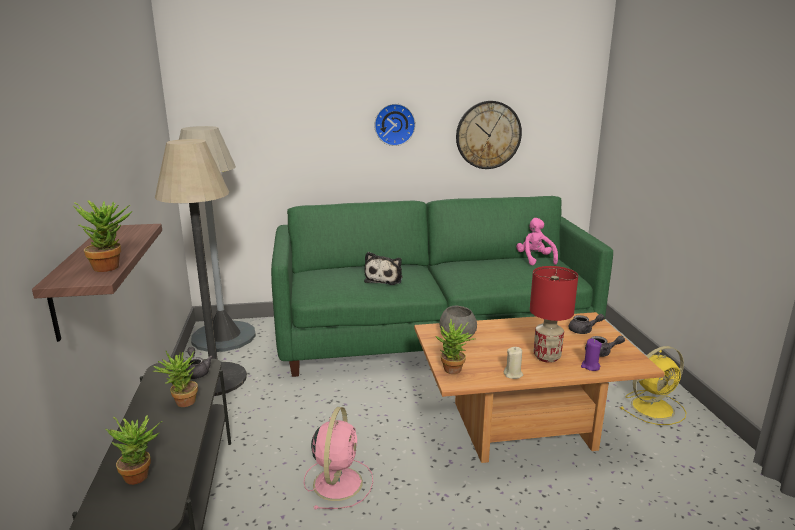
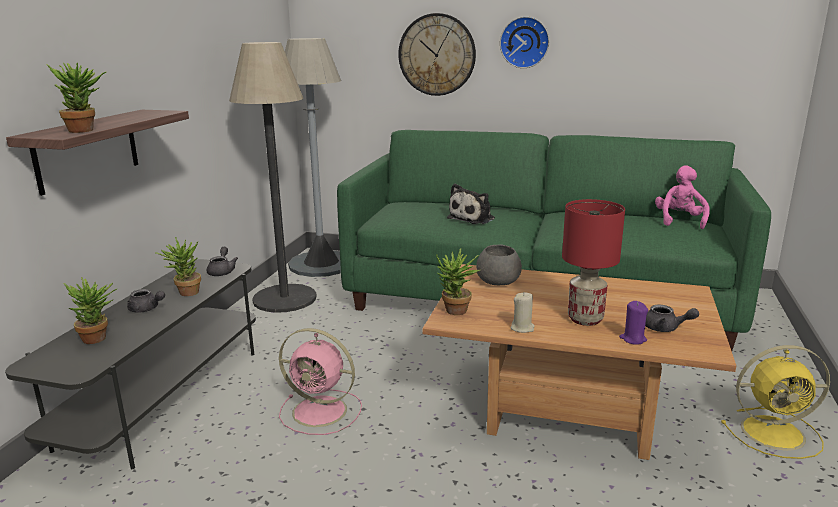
camera: 25 degrees right, 0 degrees up
(338, 482) = (322, 411): pink fan -> pink fan turned 75 degrees clockwise
(488, 135) = (646, 58): wall clock -> wall clock (437, 55)
(584, 330) = (667, 302): grey teapot -> grey teapot (146, 309)

